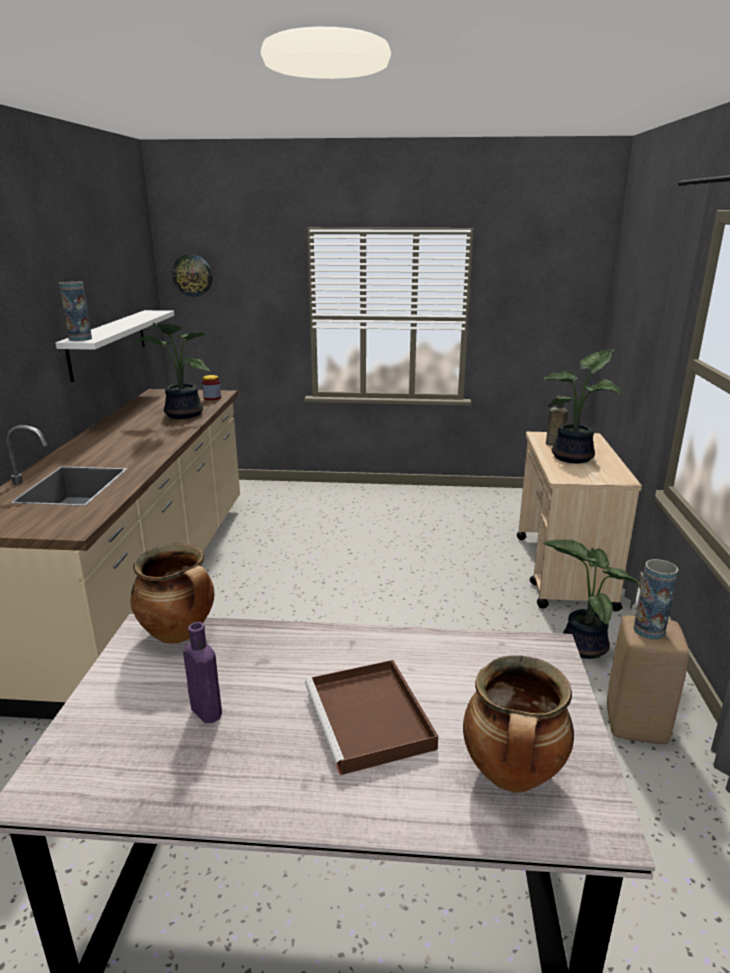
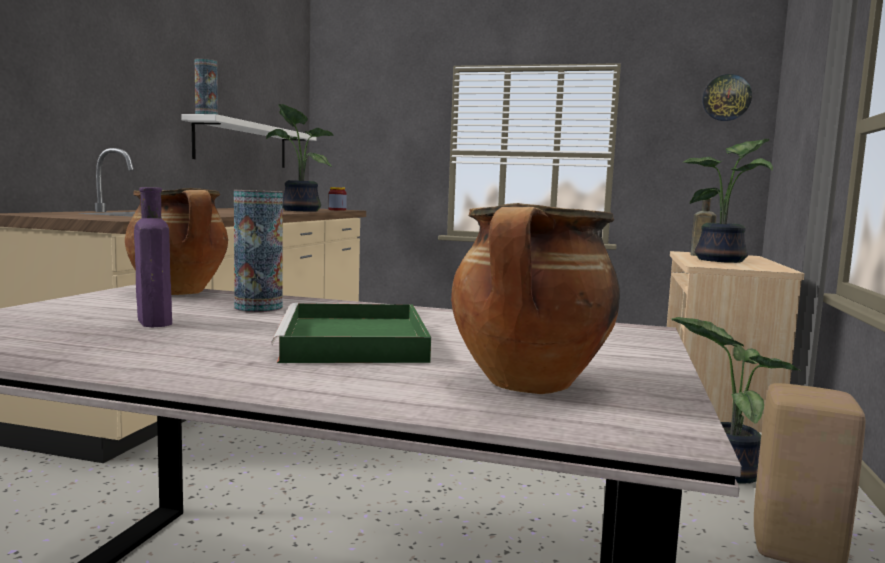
camera: 10 degrees right, 15 degrees down
(192, 275) = (342, 112): wall clock -> wall clock (726, 98)
(370, 720) = (355, 342): brown tray -> green tray
(649, 630) = (805, 392): vase -> vase (258, 308)

